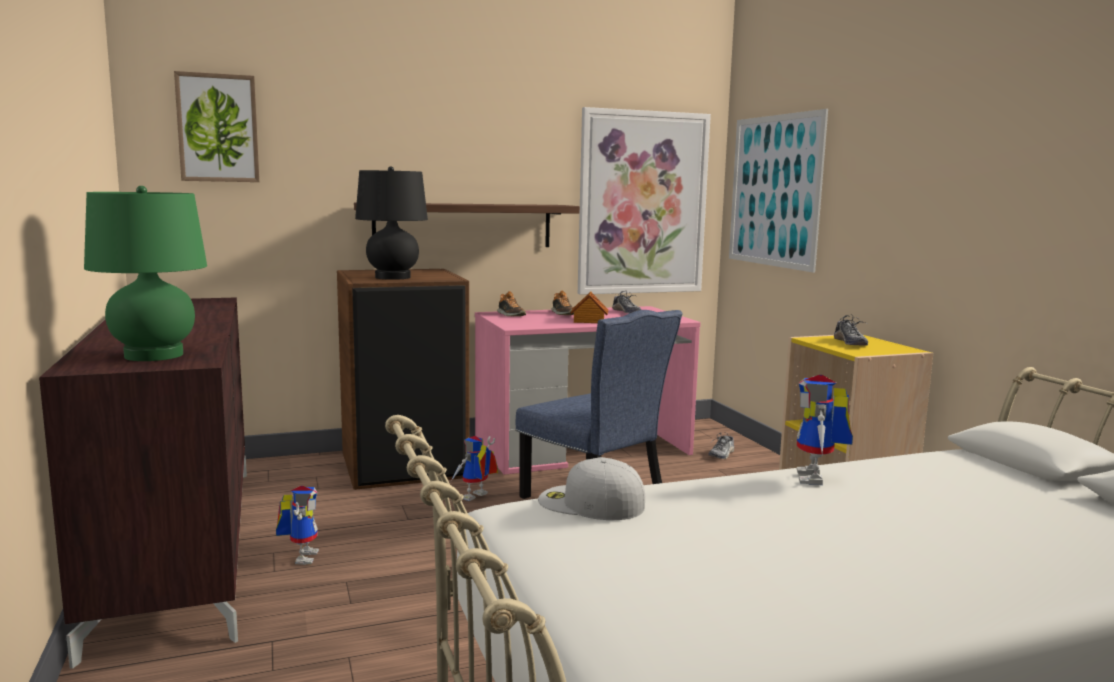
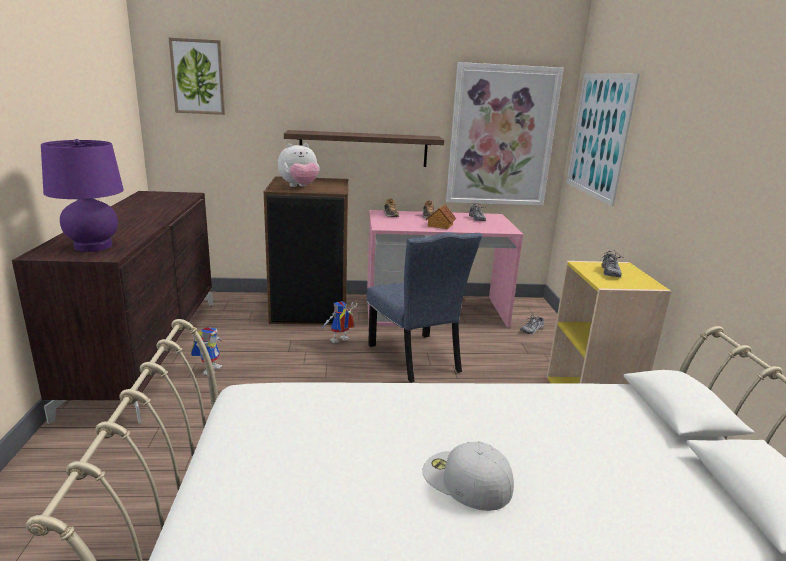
camera: 15 degrees right, 10 degrees up
(154, 355) = (93, 246): green table lamp -> purple table lamp
(392, 277) = (299, 187): black table lamp -> plush toy
(590, 503) = (297, 396): white cap -> white cap (465, 480)
(818, 479) = (480, 401): toy robot -> none

